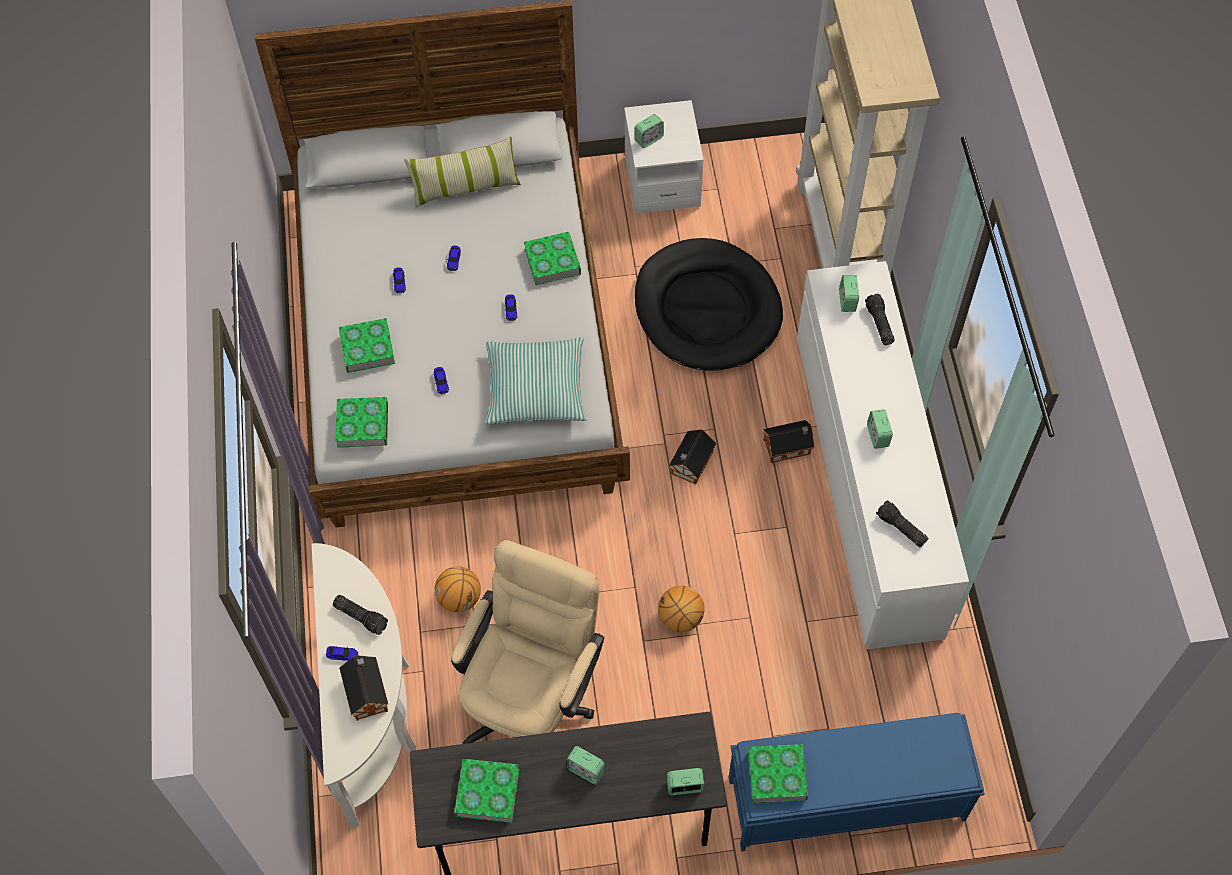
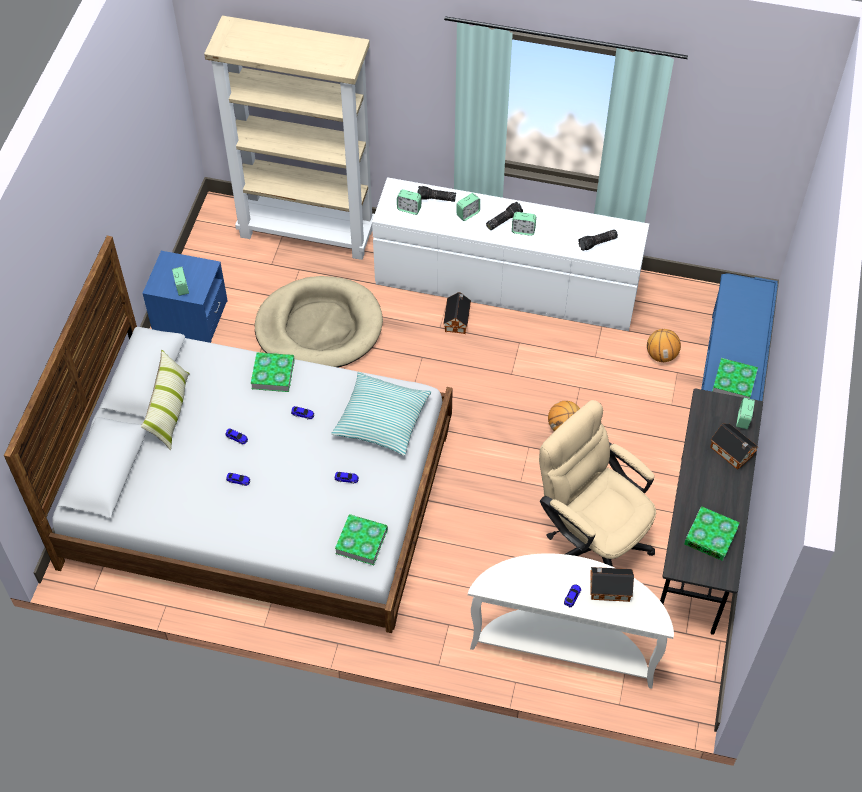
camera: 70 degrees left, 5 degrees down
(361, 616) = (544, 575): flashlight -> flashlight (503, 220)
(367, 348) = (291, 519): book -> none
(460, 598) = (492, 561): basketball -> basketball (661, 355)
(586, 770) = (713, 472): alarm clock -> alarm clock (468, 214)
(662, 181) = (190, 316): white nightstand -> blue nightstand
(690, 464) = (444, 381): toy house -> toy house (732, 453)
(707, 309) = (319, 327): black dog bed -> beige dog bed

